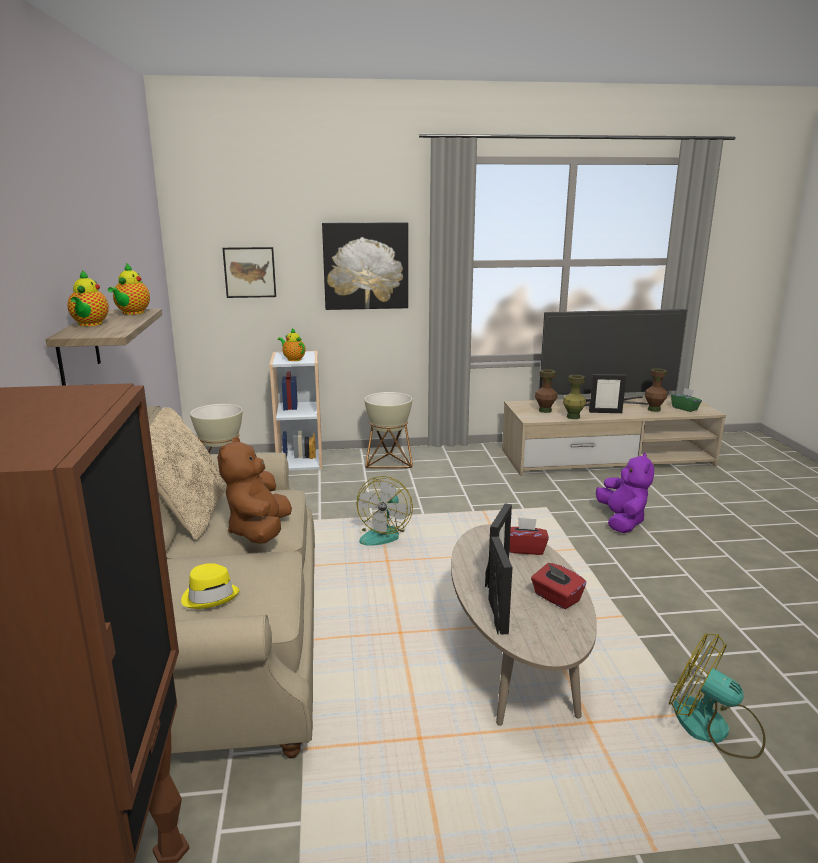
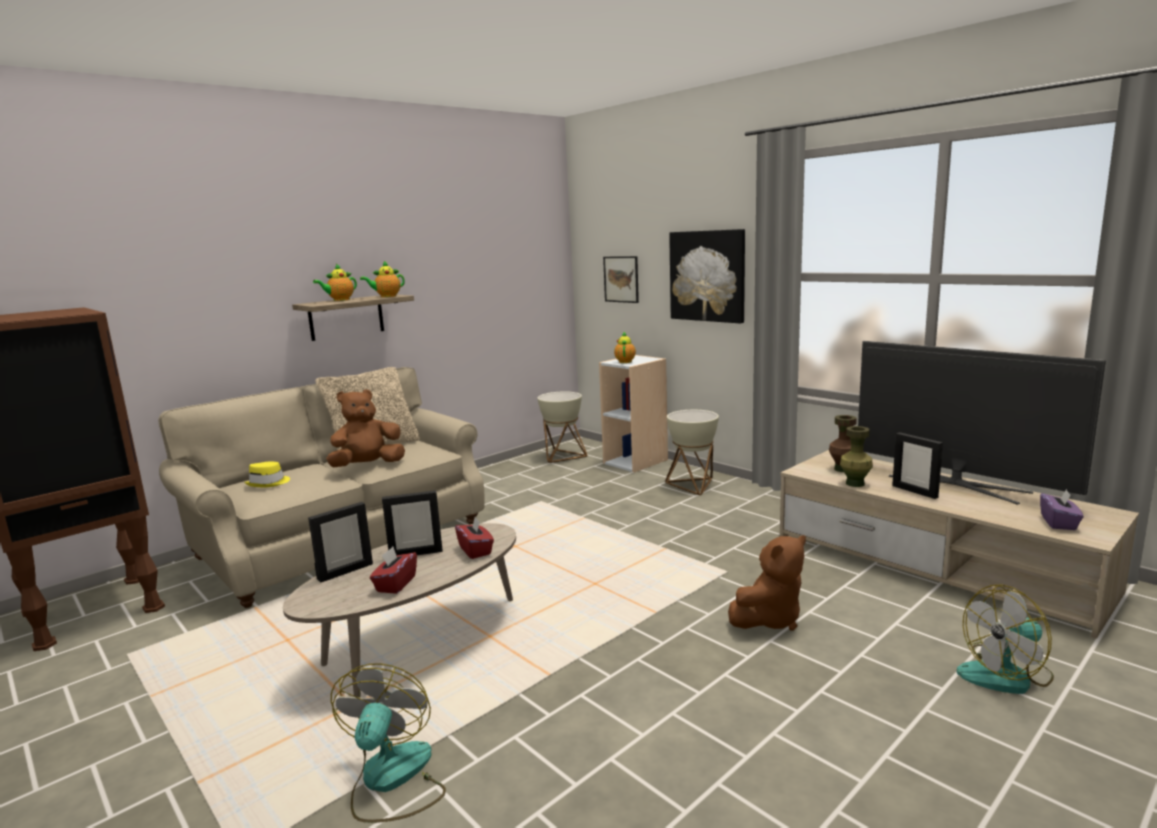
camera: 55 degrees right, 5 degrees down
(383, 534) = (558, 530): fan -> fan (1006, 675)
(622, 521) = (769, 619): purple plush toy -> brown plush toy
(654, 409) = (999, 509): brown vase -> none
(685, 408) = (1059, 523): green tissue box -> purple tissue box

